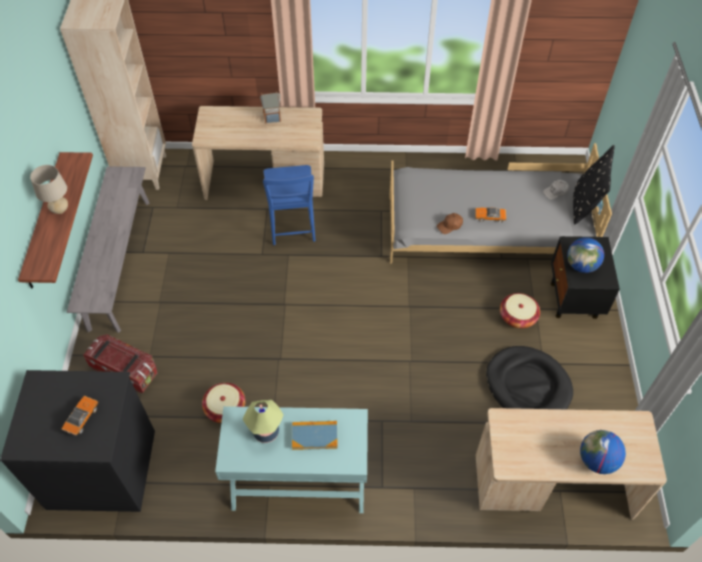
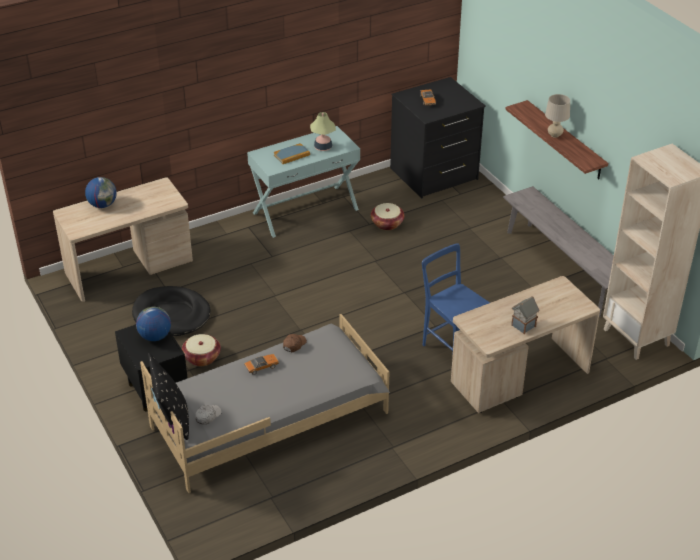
camera: 150 degrees right, 15 degrees down
(125, 370) = (477, 216): storage box -> none

